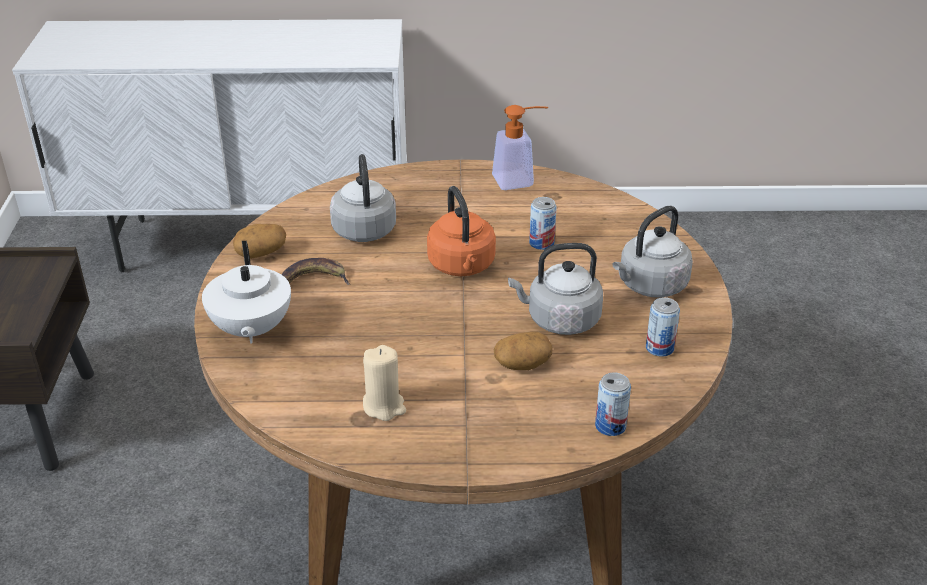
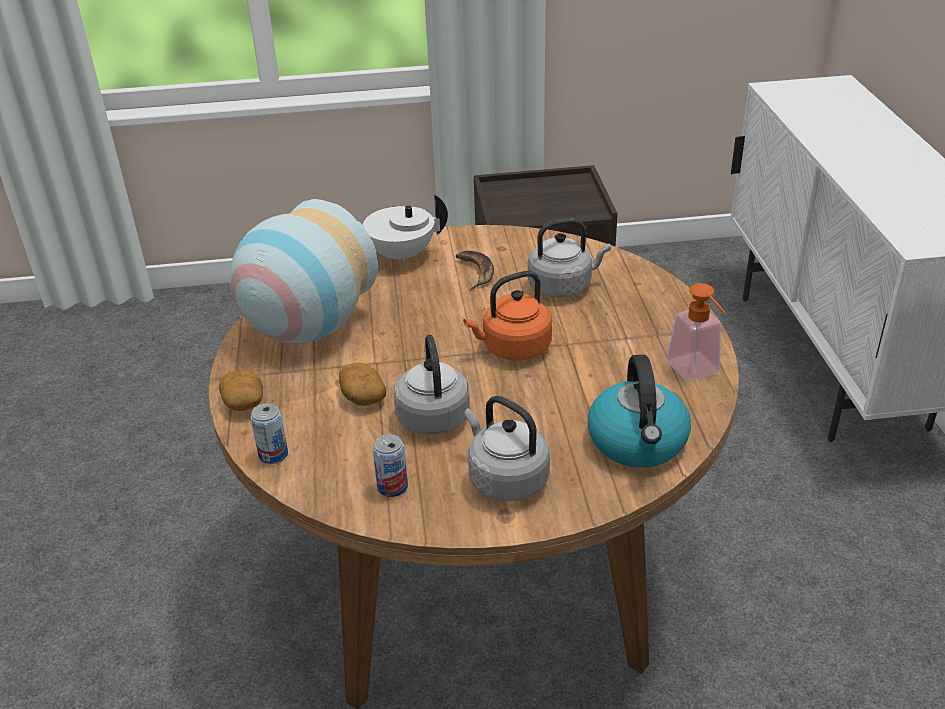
camera: 85 degrees right, 0 degrees up
(261, 252) = (510, 242): potato -> potato (244, 403)
(384, 406) = (305, 328): beige candle -> vase
(541, 243) = (569, 396): can -> none
(607, 218) = (638, 442): none -> kettle

